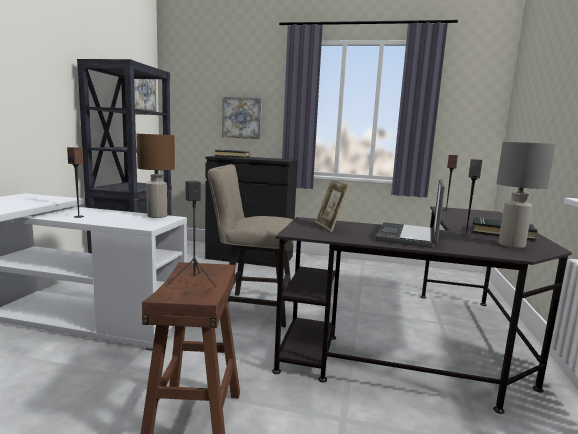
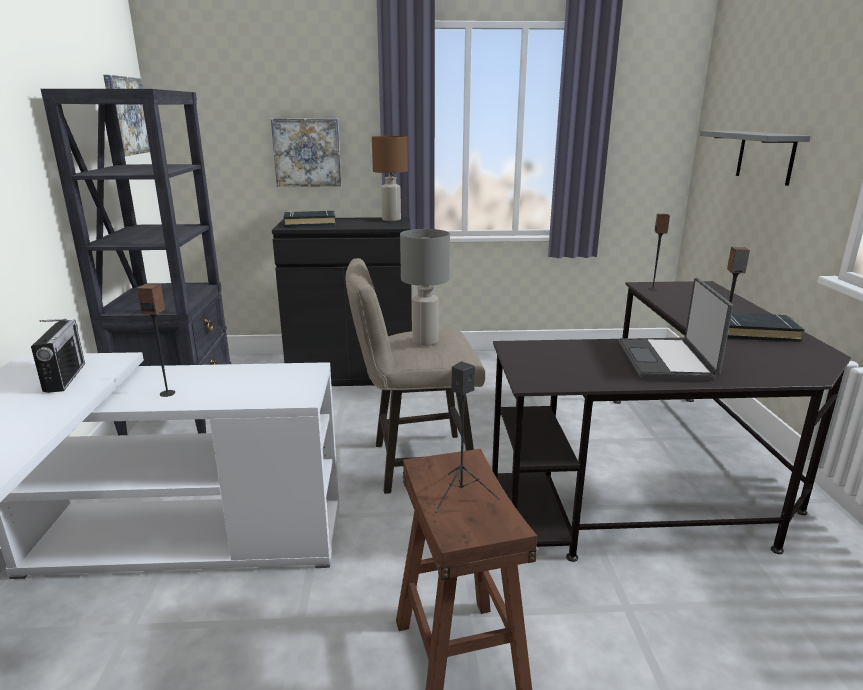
camera: 15 degrees left, 10 degrees up
(30, 201) = (65, 377): none -> radio
(157, 216) = (287, 369): brown table lamp -> brown table lamp (392, 219)
(330, 227) = (558, 357): picture frame -> none
(512, 245) = (786, 356): grey table lamp -> grey table lamp (425, 342)
(541, 120) = (765, 156): none -> grey shelf

